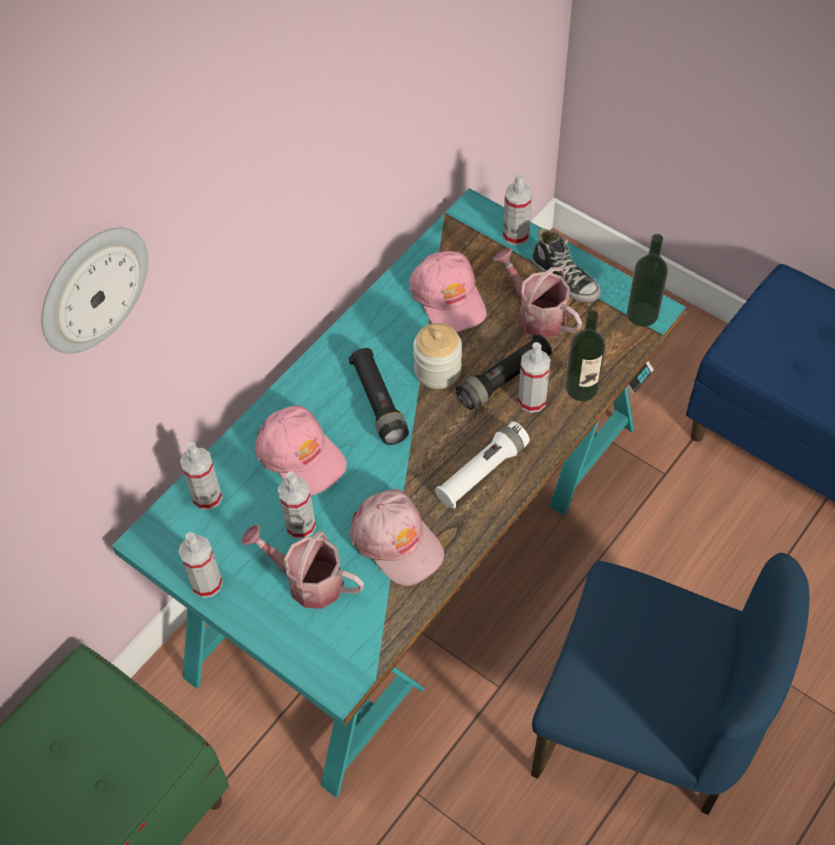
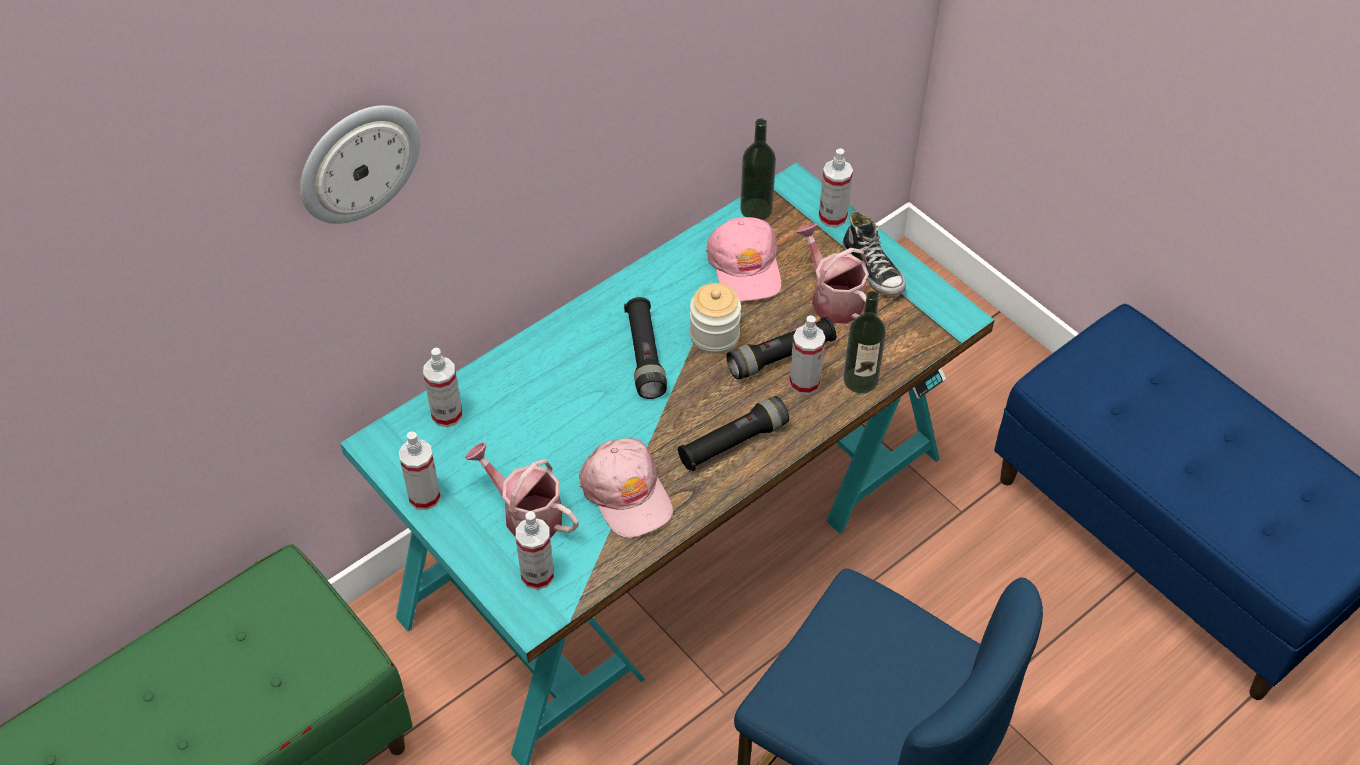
camera: 10 degrees right, 5 degrees down
(300, 525) = (533, 459): spray bottle -> spray bottle (537, 575)
(301, 455) = (552, 392): pink cap -> none
(481, 472) = (733, 443): white flashlight -> black flashlight
(642, 314) = (945, 318): bottle -> bottle (756, 209)

